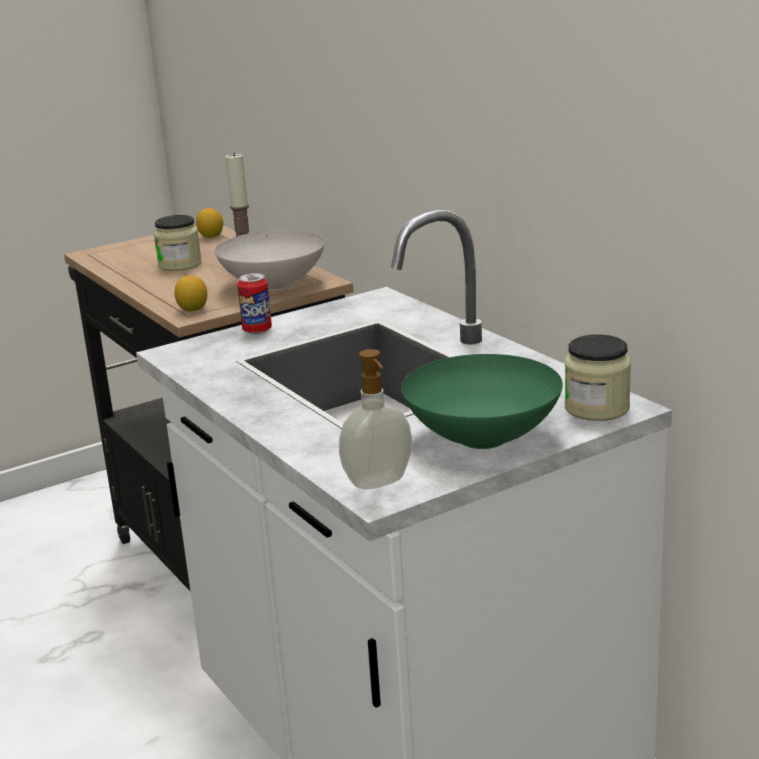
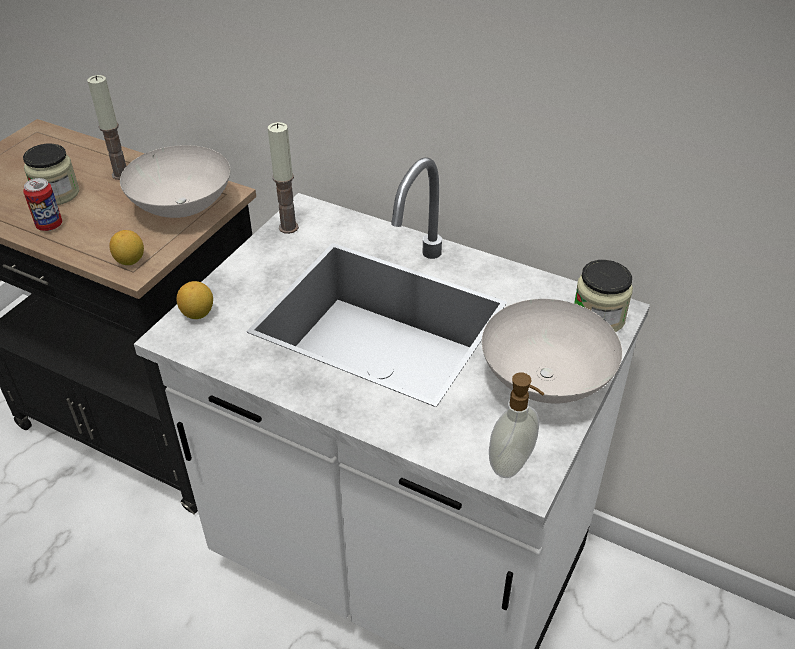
camera: 30 degrees left, 20 degrees up
(211, 236) = (53, 143): lemon -> lemon (198, 313)
(257, 330) = (230, 283): can -> can (49, 225)
(350, 305) = (288, 227): none -> candle
(481, 439) = (545, 382): green bowl -> white bowl

